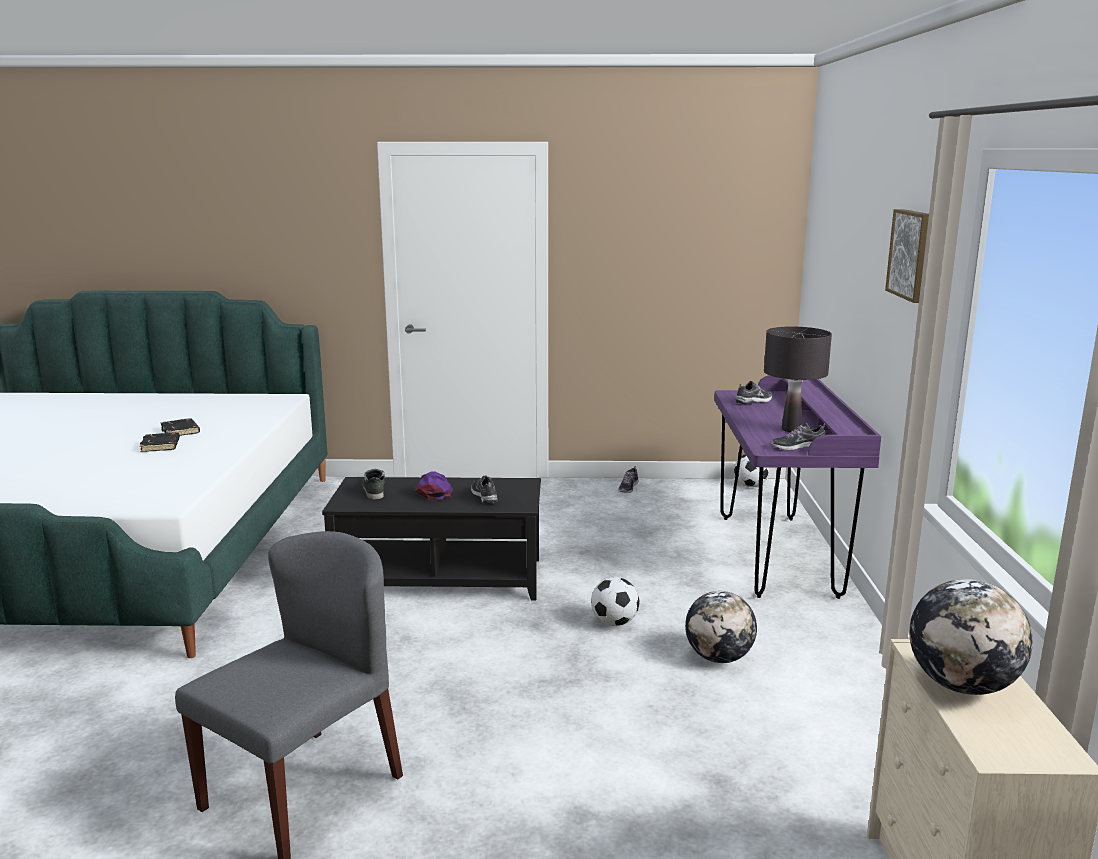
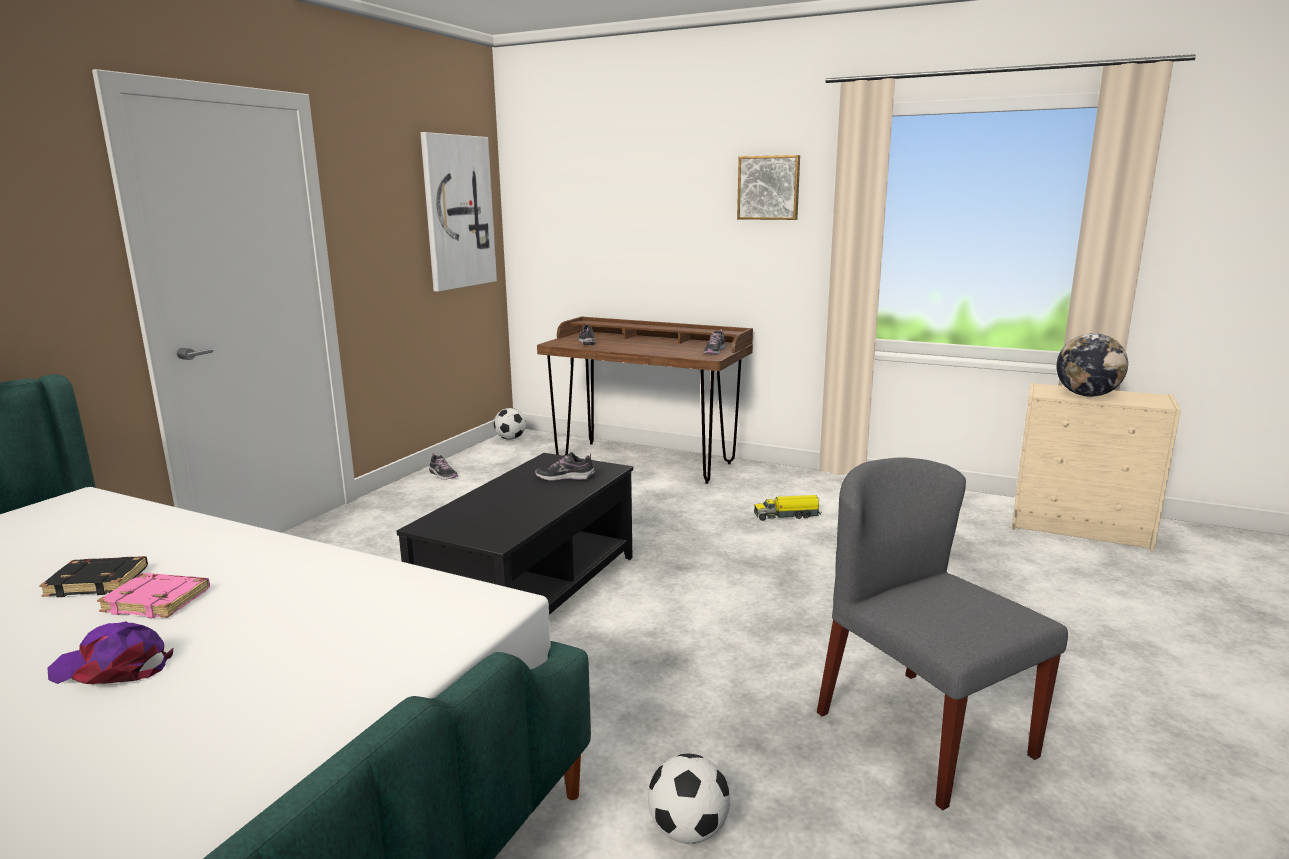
camera: 65 degrees left, 0 degrees up
(161, 446) = (158, 601): black book -> pink book
(374, 489) = (468, 520): shoe -> none
(433, 492) = (522, 495): purple cap -> purple cap (112, 668)
(614, 623) = (704, 536): football -> football (688, 830)
(719, 658) = (787, 516): globe -> toy truck
(725, 242) = (458, 212): none -> picture
(777, 555) = (645, 461): purple desk -> brown desk
(791, 430) = (672, 347): black table lamp -> none

